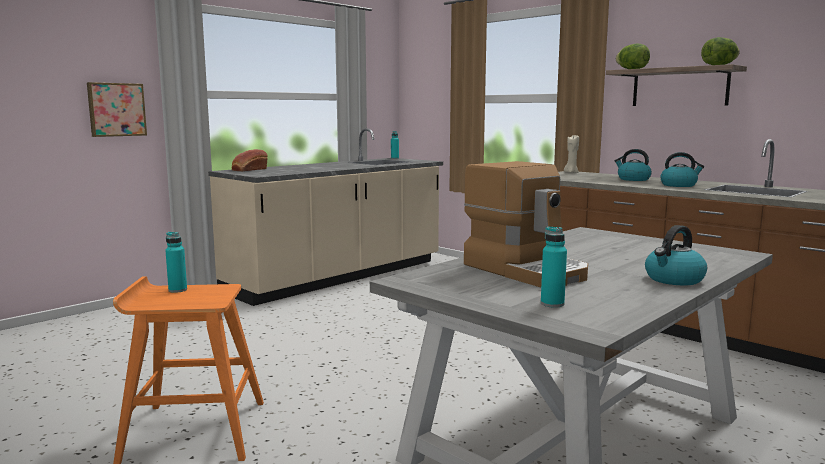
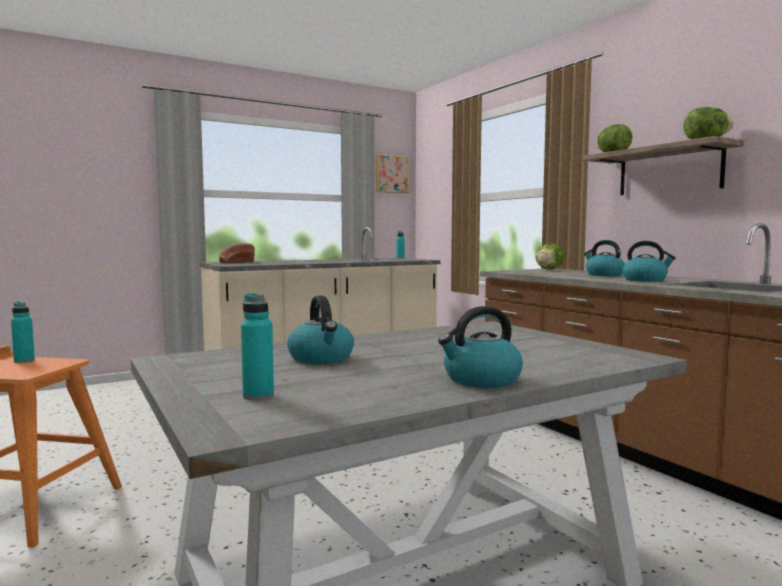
camera: 15 degrees right, 5 degrees down
(116, 109) = (118, 205): picture -> picture (391, 174)
(526, 270) = (321, 358): coffee machine -> kettle
(571, 172) = (549, 269): beige candle -> lettuce

